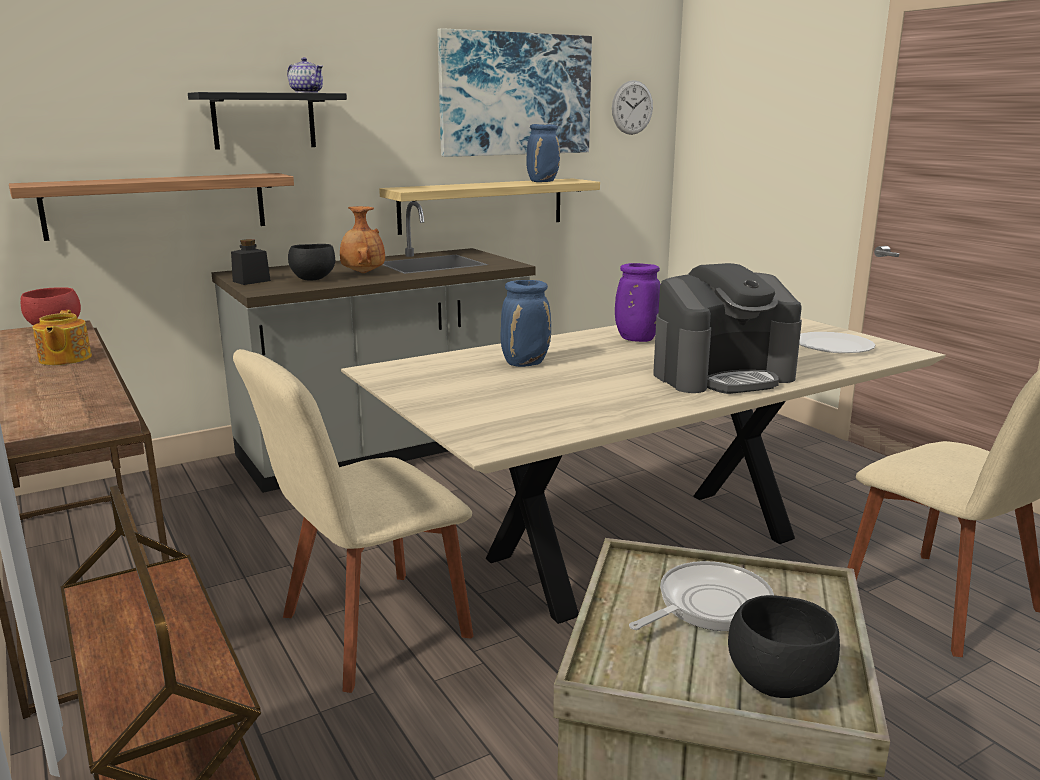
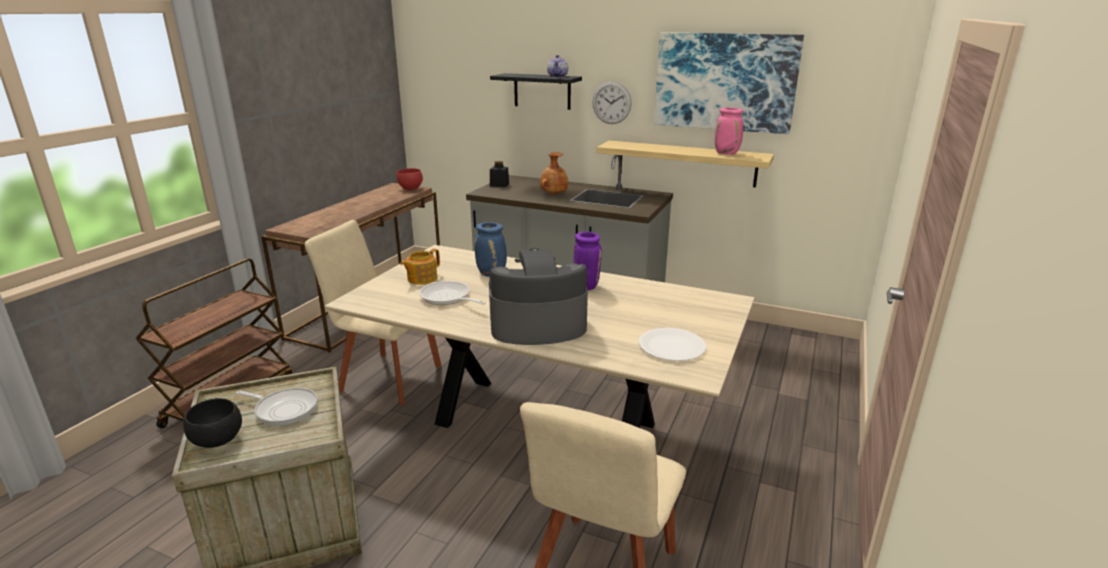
camera: 55 degrees right, 5 degrees up
(64, 359) = (372, 204): teapot -> teapot (421, 279)
(157, 205) = (485, 133): shelf -> none
(312, 279) = (523, 191): black bowl -> none
(543, 181) = (727, 153): blue vase -> pink vase
(572, 395) = (448, 298): none -> frying pan
(632, 107) = (850, 98): wall clock -> wall clock (611, 103)
(722, 375) = (537, 326): coffee machine -> coffee machine turned 135 degrees clockwise

